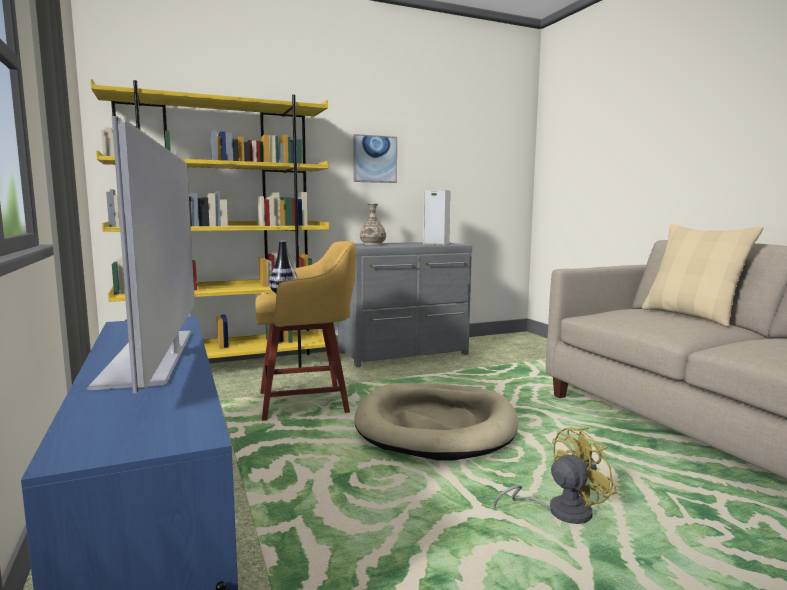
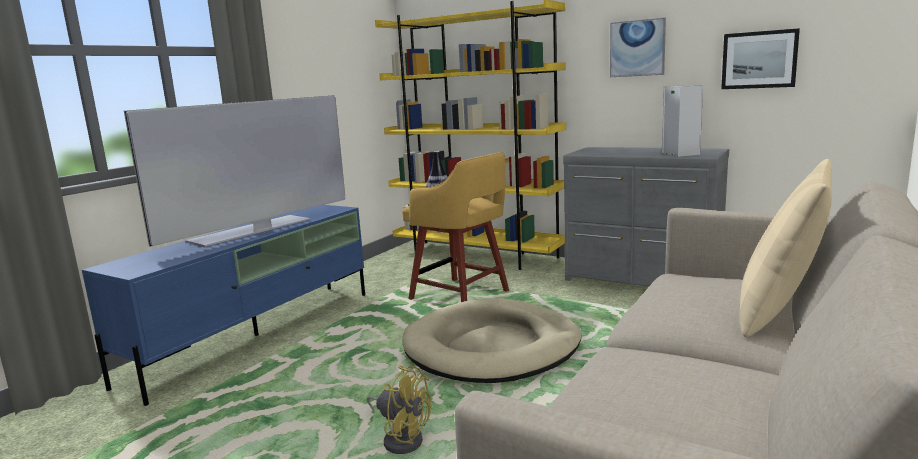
camera: 55 degrees right, 5 degrees up
(372, 244) = (609, 150): vase -> none
(456, 177) = (759, 60): none -> picture

